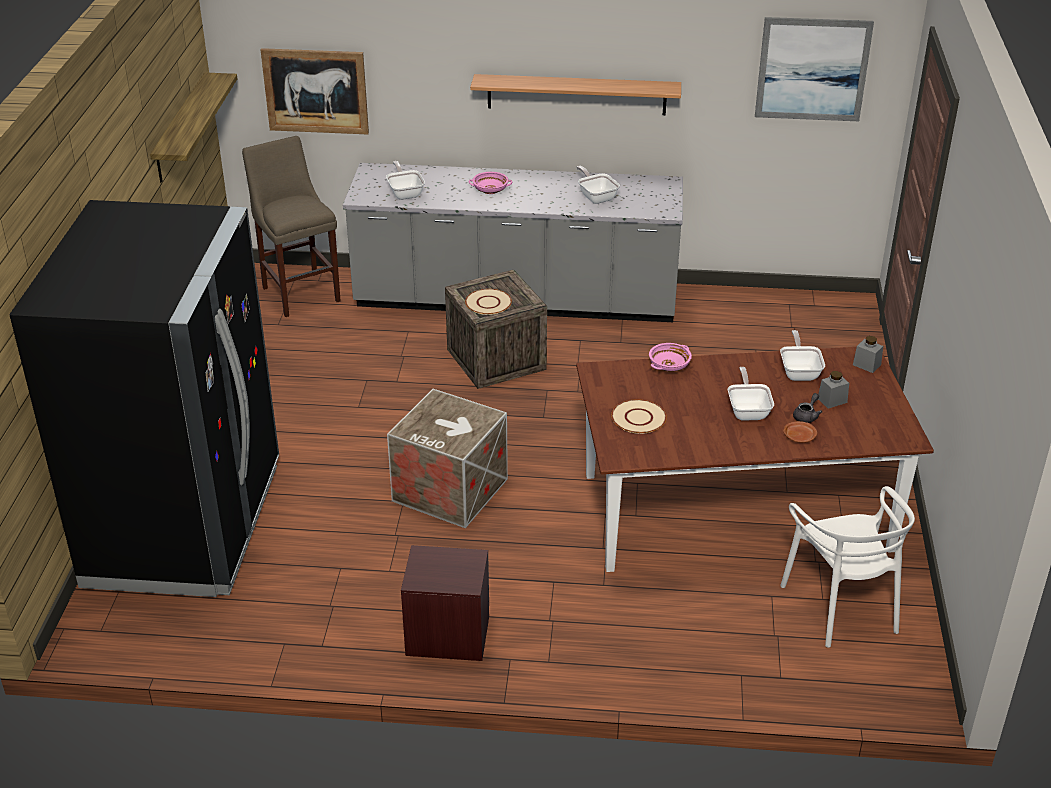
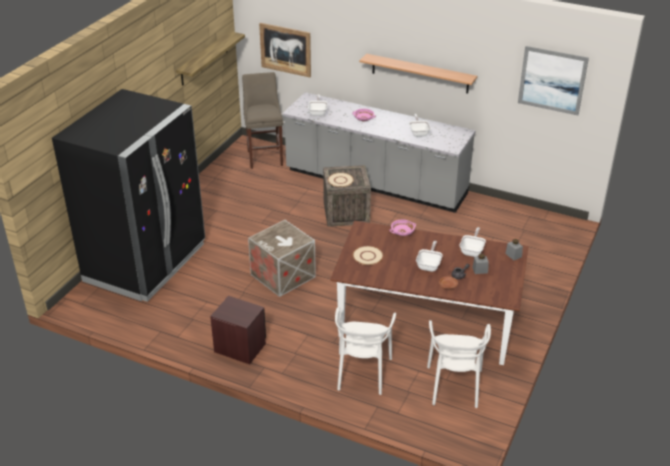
camera: 20 degrees right, 0 degrees up
(682, 624) = (362, 373): none -> white chair

